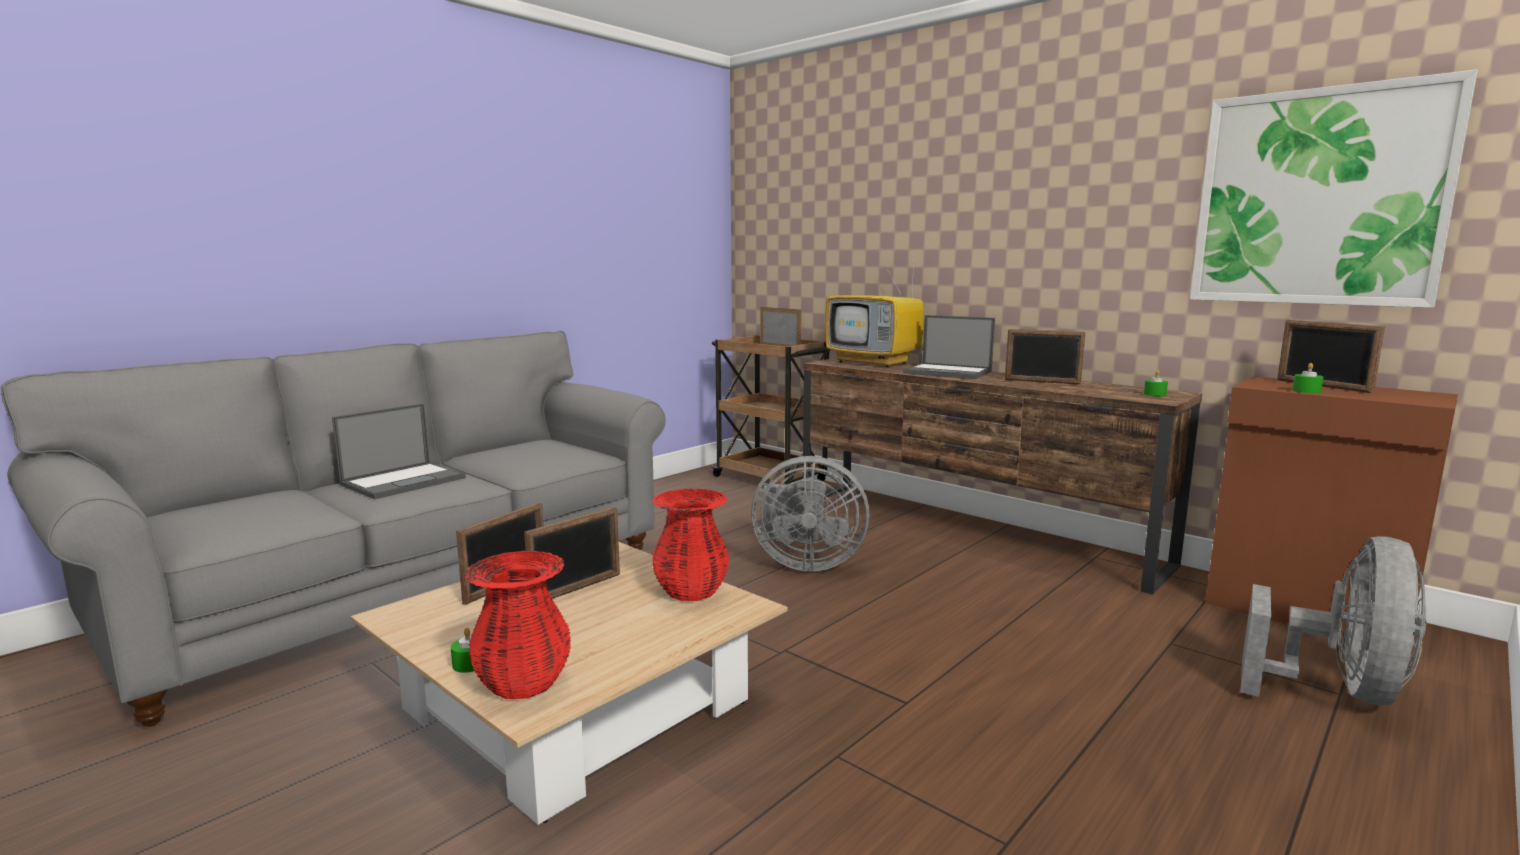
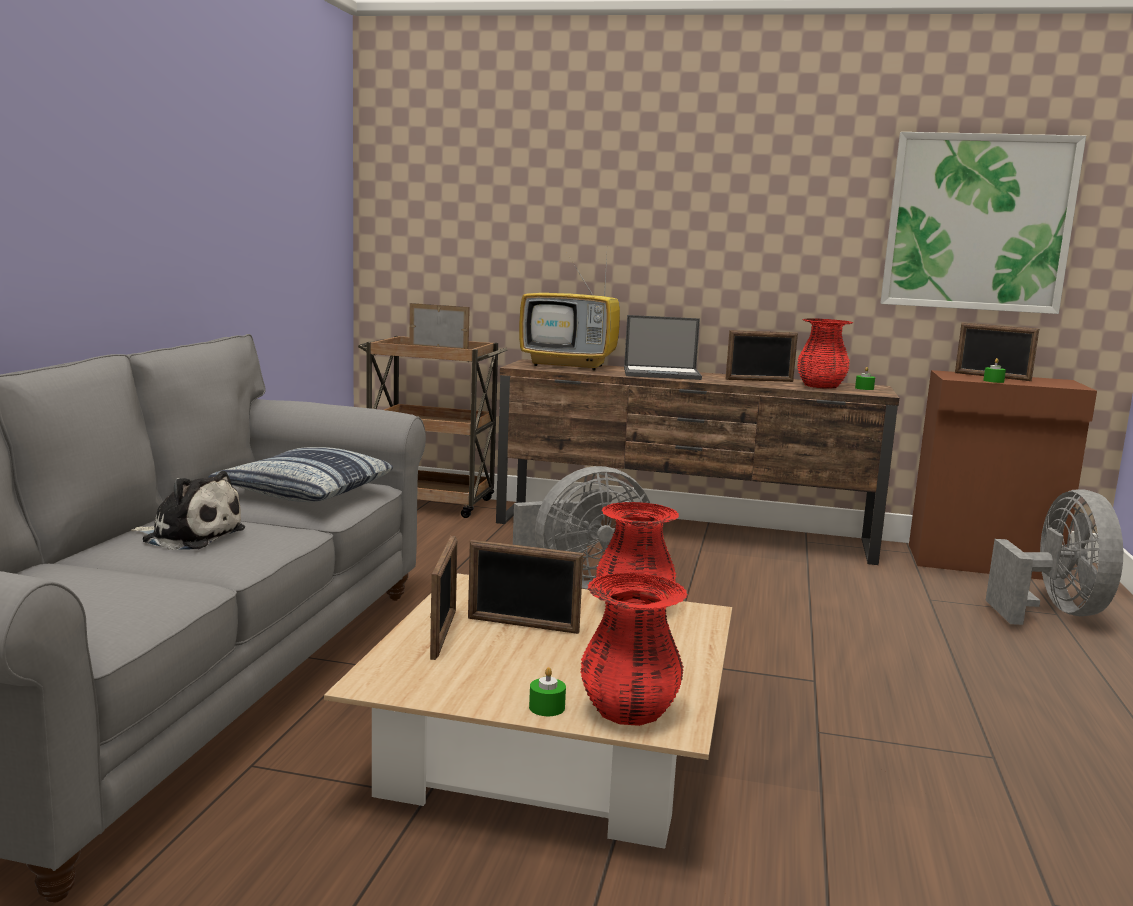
camera: 30 degrees left, 0 degrees up
(404, 481) = (190, 536): laptop -> plush toy
(535, 456) = (304, 491): none -> pillow
(577, 589) = (522, 625): picture frame -> picture frame turned 90 degrees clockwise
(1101, 390) = (821, 386): none -> red vase

